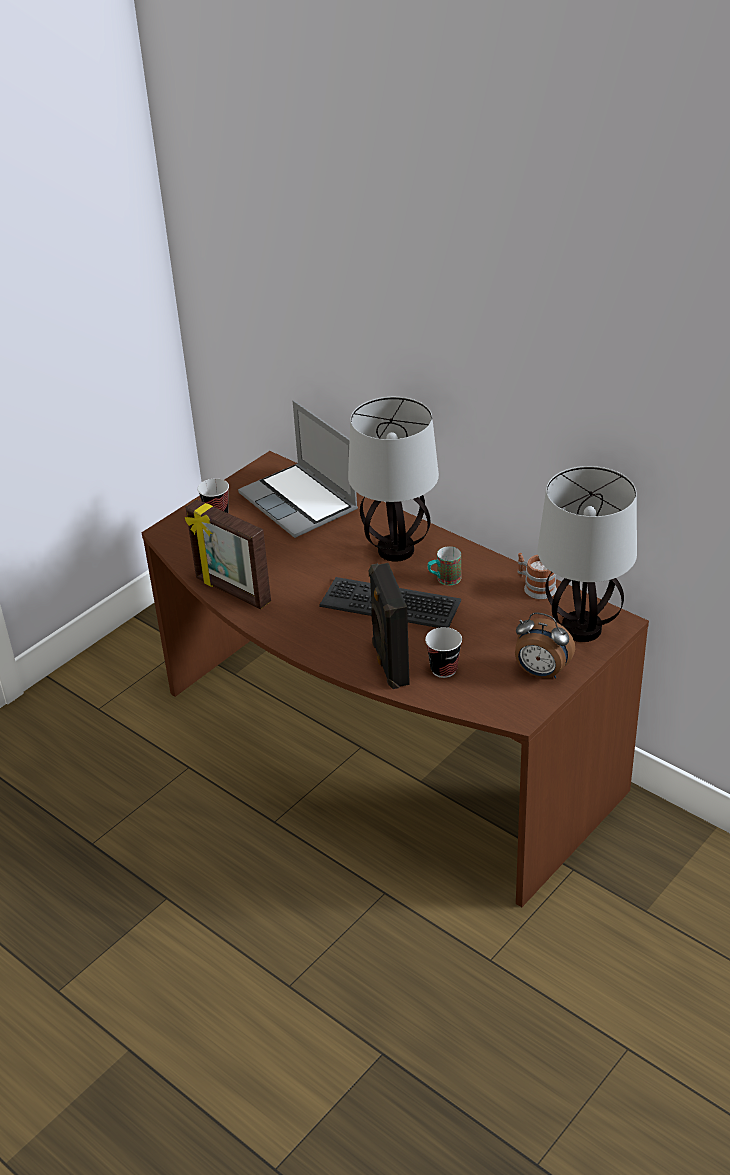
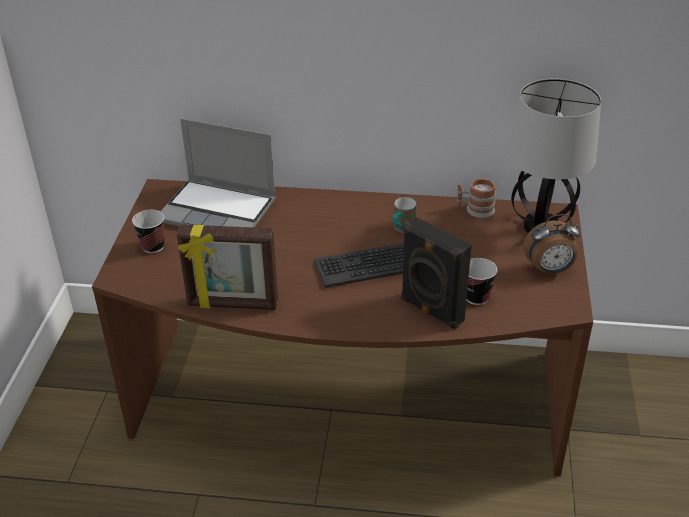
camera: 35 degrees left, 0 degrees up
(396, 549) = (339, 220): table lamp -> none

